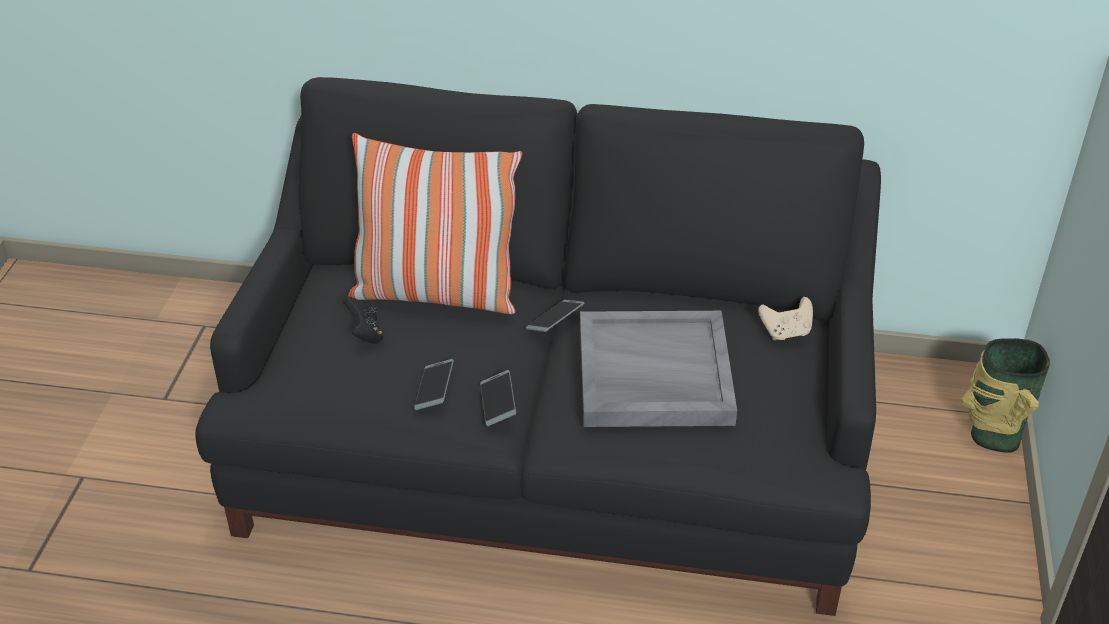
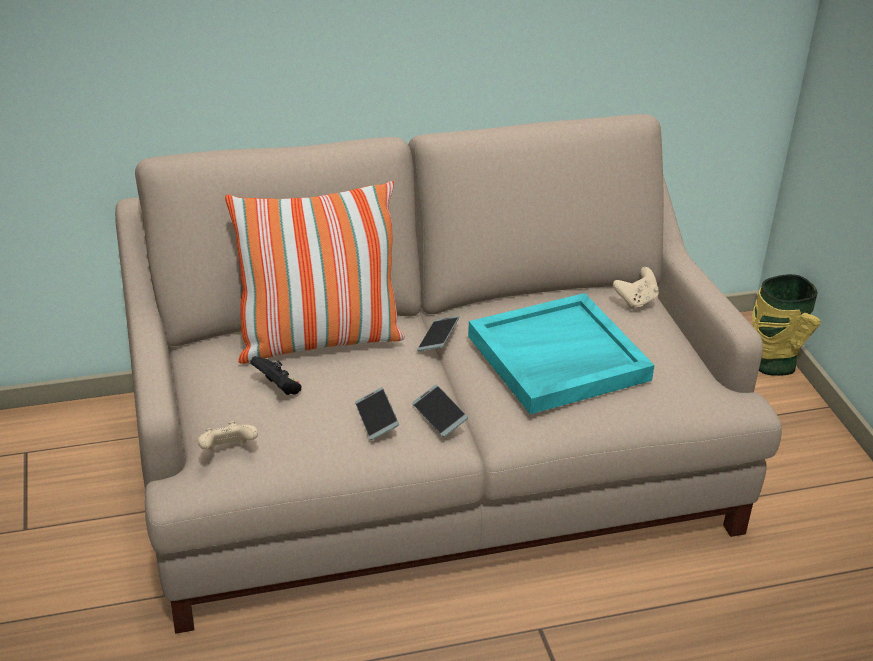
camera: 25 degrees left, 5 degrees down
(285, 383) = (227, 451): none -> beige game controller
(555, 443) = (431, 464): black sofa -> beige sofa
(653, 375) = (557, 359): grey tray -> turquoise tray

